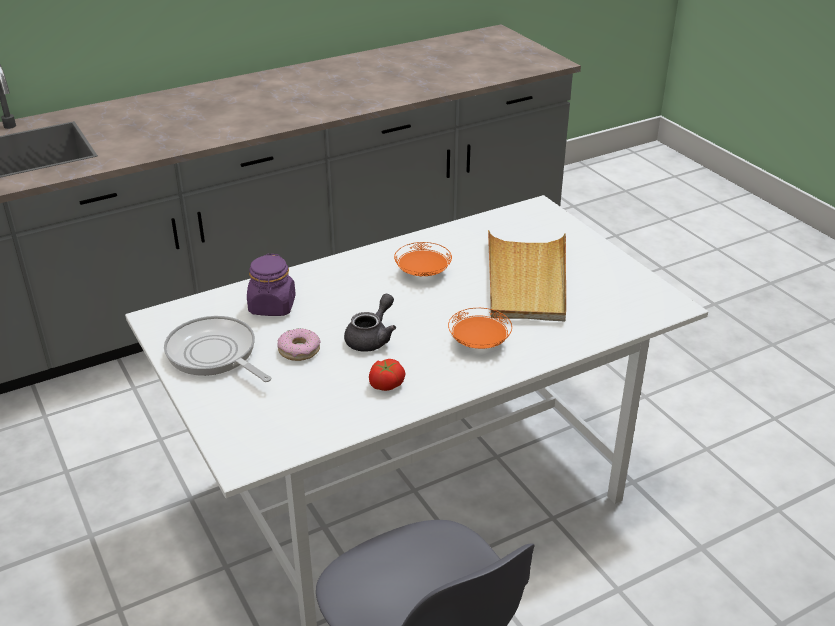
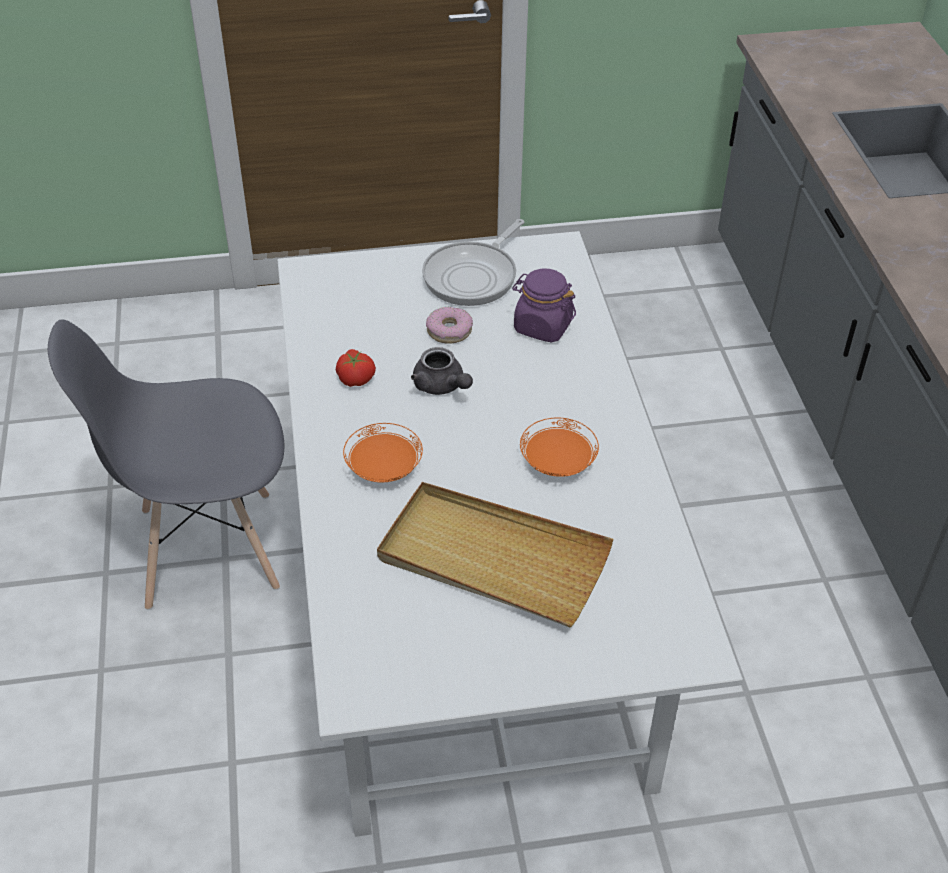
camera: 110 degrees right, 10 degrees up
(214, 354) = (473, 276): frying pan -> frying pan turned 150 degrees clockwise

